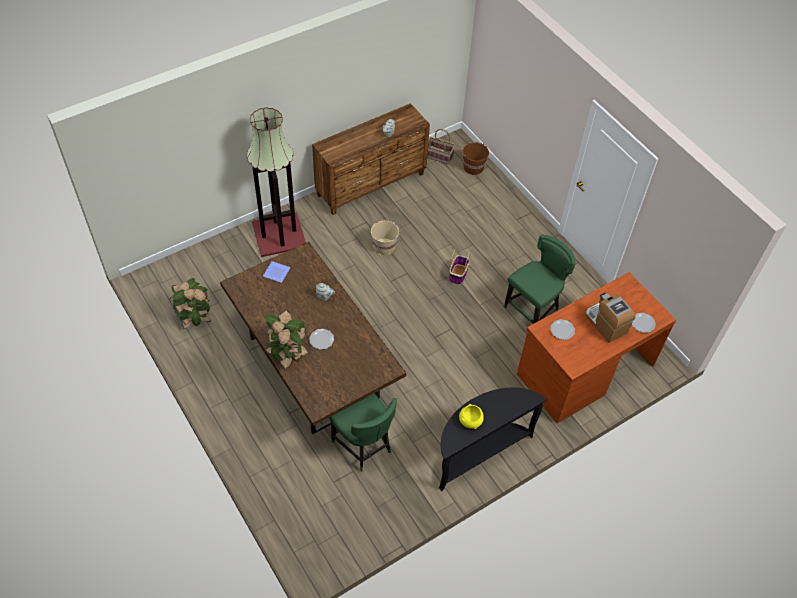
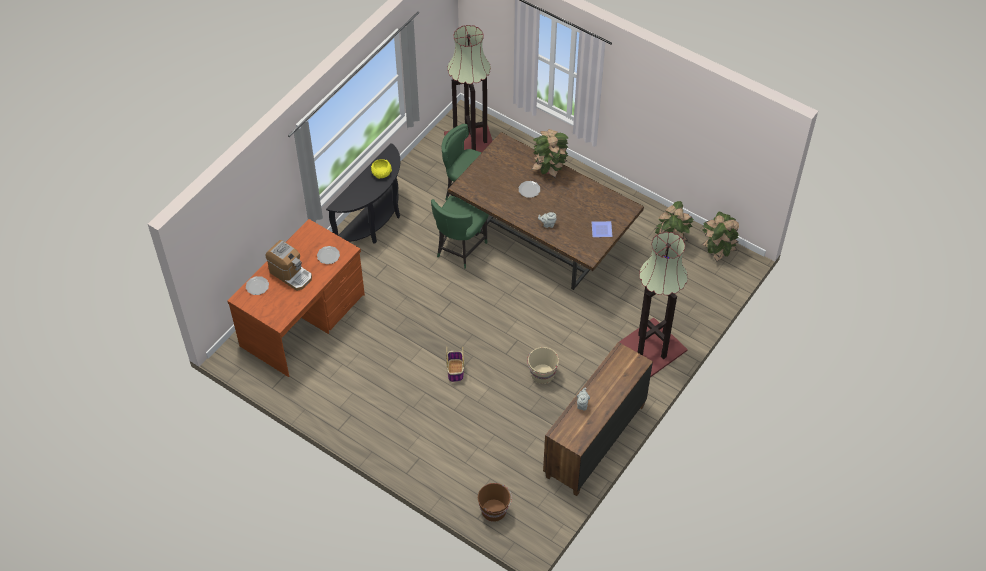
camera: 160 degrees right, 0 degrees up
(158, 295) = (717, 251): none -> potted plant
(327, 515) = (471, 145): none -> floor lamp
(439, 156) = (540, 511): basket -> none
(533, 309) = (368, 361): green chair -> green chair (459, 249)

